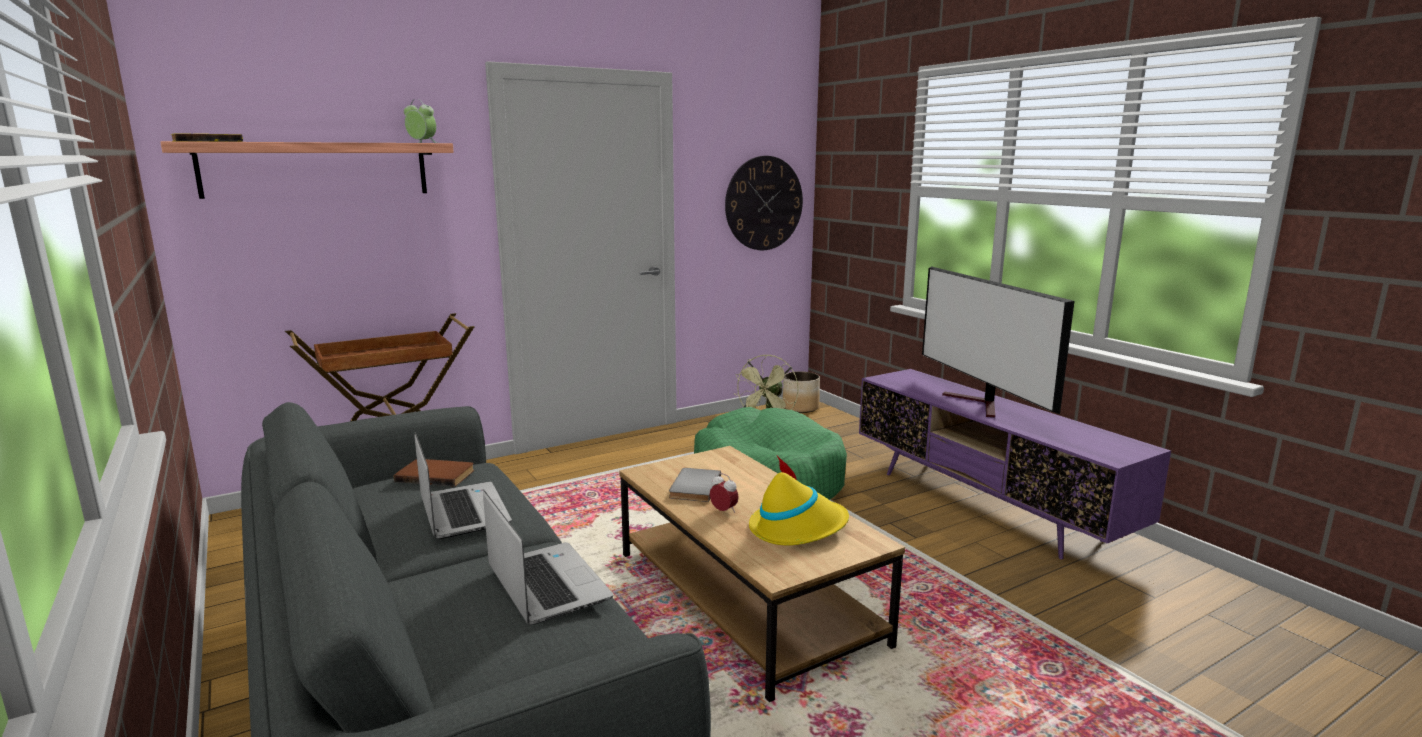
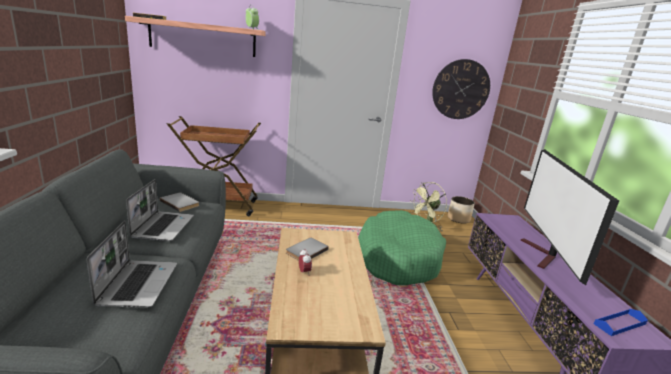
camera: 25 degrees right, 5 degrees up
(436, 475) = (181, 203): brown book -> grey book
(797, 528) = (332, 300): yellow hat -> none
(1106, 446) = (619, 324): none -> blue tray

